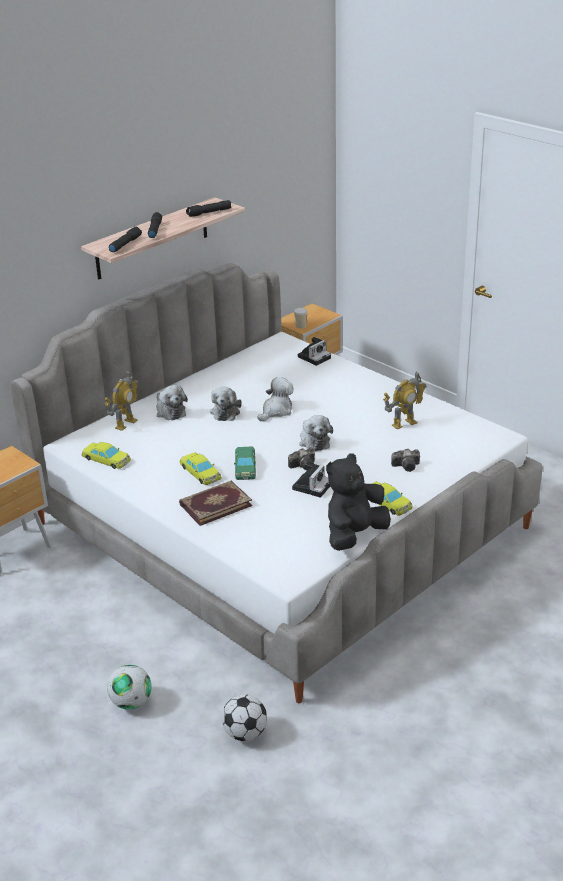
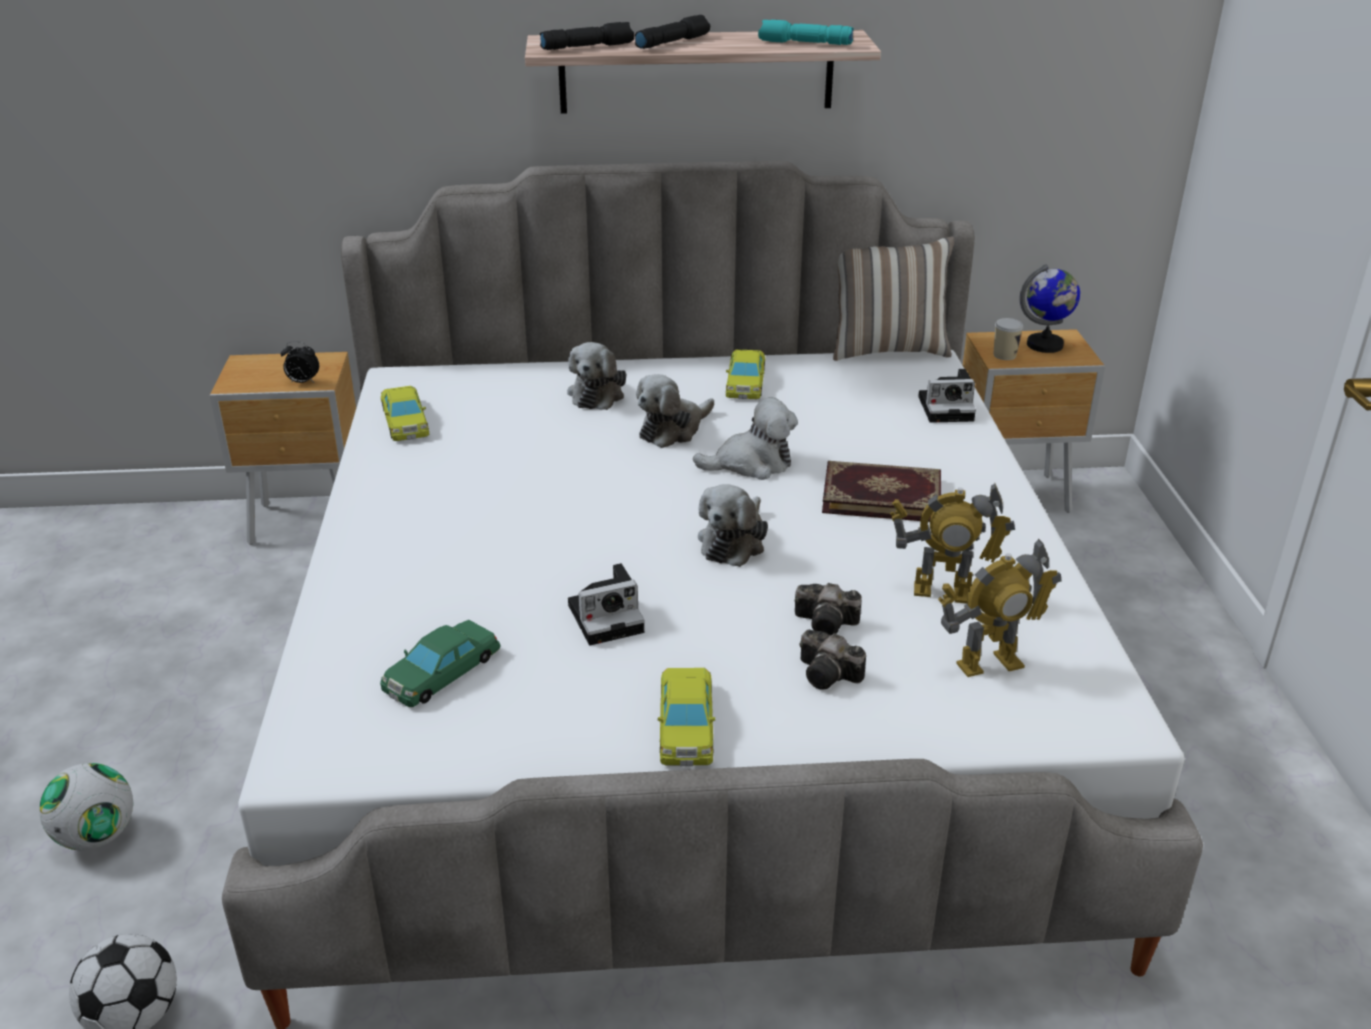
camera: 40 degrees right, 0 degrees up
(18, 467) = (302, 382): none -> alarm clock
(125, 424) = (511, 384): toy robot -> toy robot (989, 664)
(200, 472) = (486, 502): yellow toy car -> yellow toy car (745, 381)
(209, 213) = (804, 43): black flashlight -> turquoise flashlight
(215, 504) = (420, 564): book -> book (881, 495)
(245, 467) = (561, 528): green toy car -> green toy car (441, 671)
(257, 341) = (887, 349): none -> pillow
(304, 465) = (653, 575): camera -> camera (829, 623)
(310, 315) = (1045, 345): none -> globe
(354, 535) = (532, 752): black plush toy -> none

